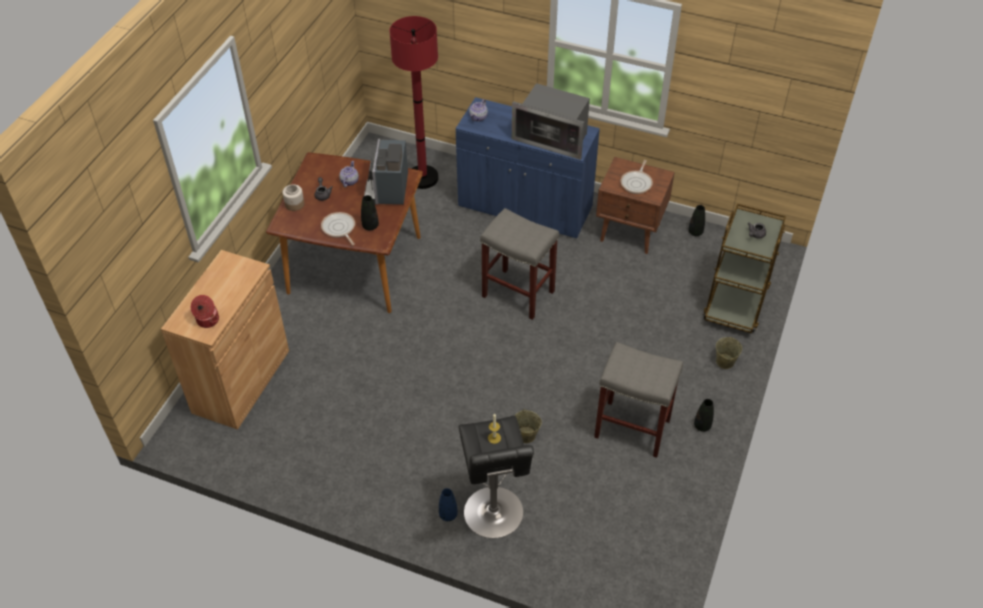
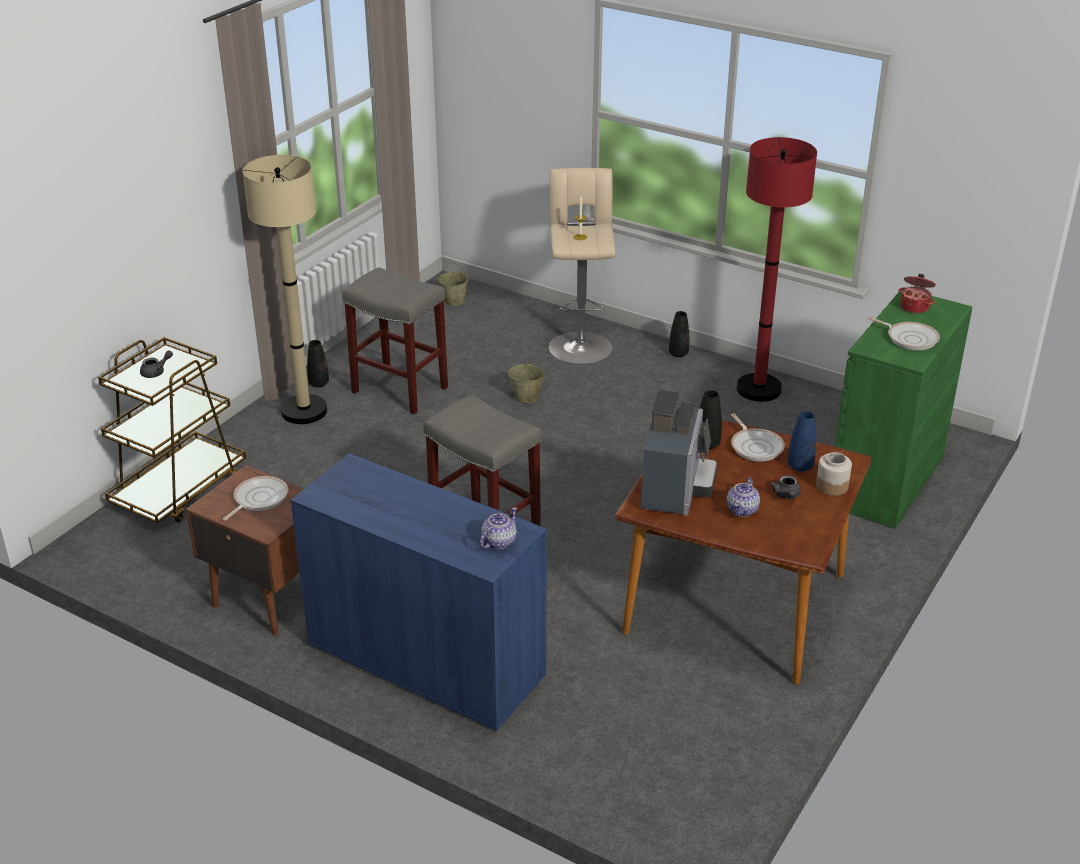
camera: 170 degrees left, 15 degrees down
(221, 283) = (909, 338): none -> frying pan
(241, 381) = (886, 480): brown cabinet -> green cabinet
(423, 178) = (602, 744): red floor lamp -> red floor lamp (759, 389)
(448, 515) = (629, 350): blue vase -> blue vase (800, 466)
(494, 516) = (580, 345): black stool -> beige stool
(553, 138) = (379, 492): microwave -> none
(695, 232) = (165, 585): black vase -> black vase (678, 354)
(696, 391) = (304, 411): none -> beige floor lamp
(725, 362) = (247, 432): beige bucket -> beige bucket (454, 301)

